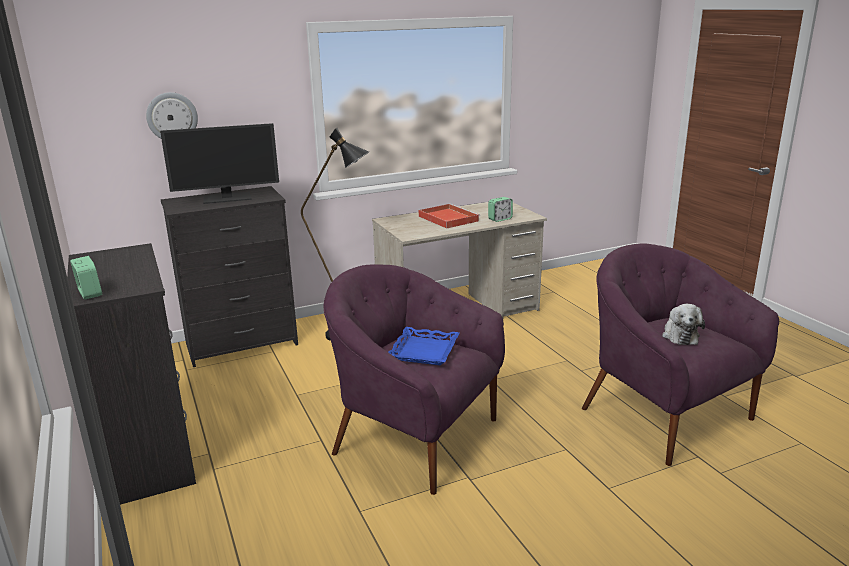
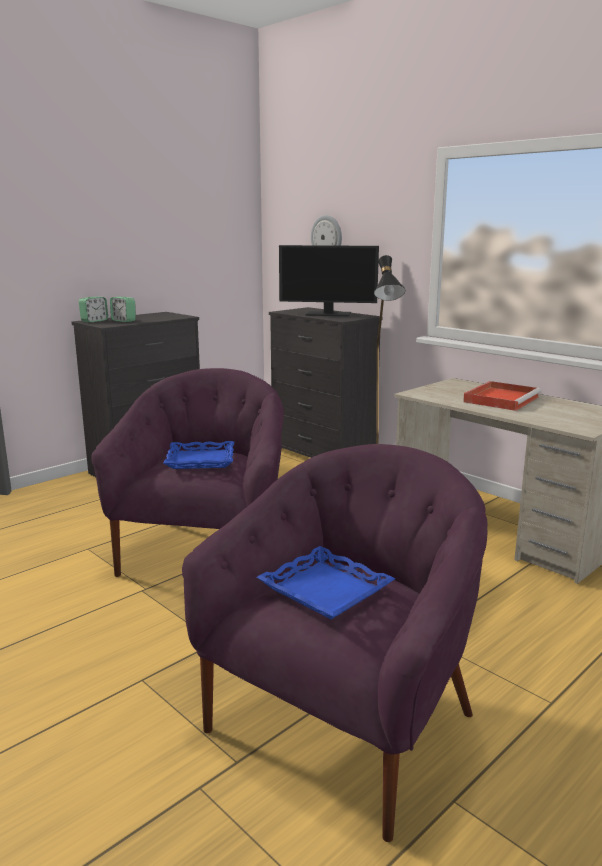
camera: 70 degrees right, 5 degrees down
(227, 198) = (329, 314): monitor -> monitor turned 45 degrees counterclockwise
(500, 219) = (540, 418): alarm clock -> alarm clock (123, 321)
(679, 335) = (326, 589): plush toy -> blue tray

